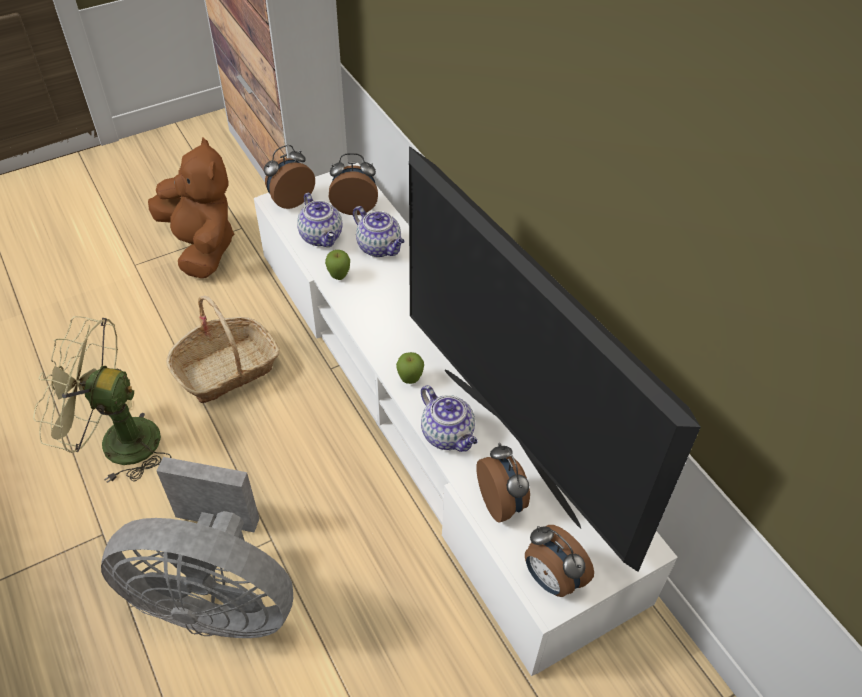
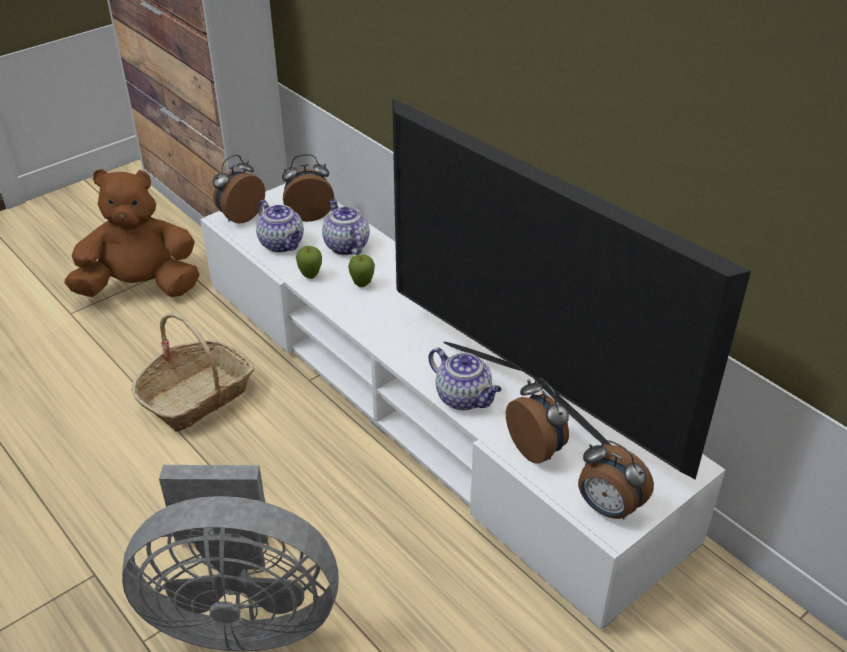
camera: 10 degrees left, 10 degrees down
(117, 442) = (90, 482): green fan -> none
(201, 247) = (141, 287): brown plush toy -> brown plush toy turned 60 degrees counterclockwise
(380, 247) = (345, 246): teapot -> teapot turned 150 degrees counterclockwise
(410, 380) = (410, 356): apple -> apple (362, 285)

